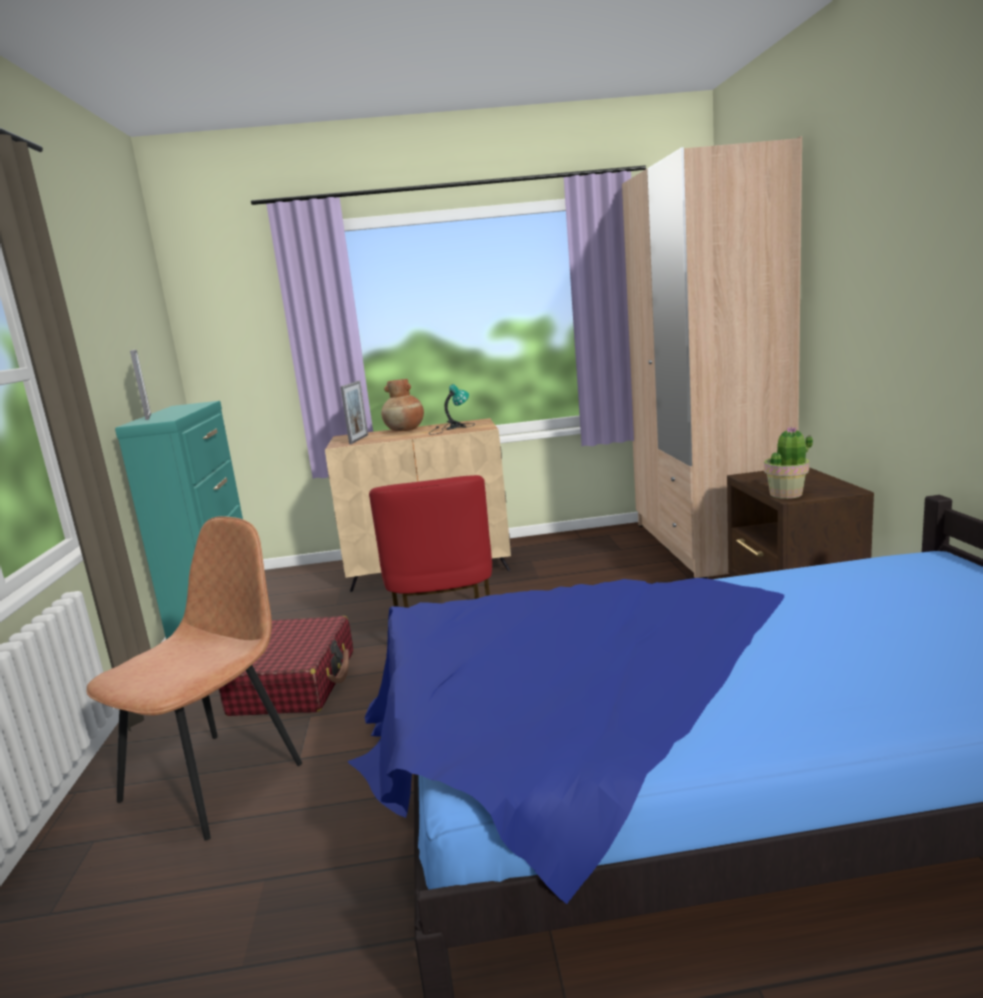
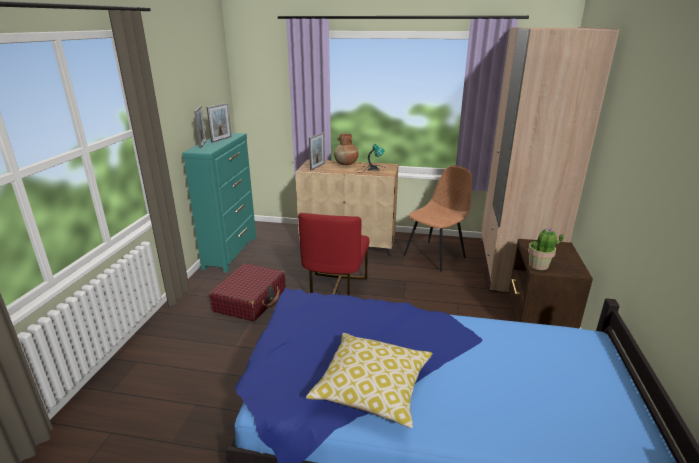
camera: 15 degrees right, 10 degrees up
(180, 409) = (221, 139): none -> picture frame
(216, 779) = (195, 346): brown chair -> brown chair (435, 256)
(666, 696) = (372, 389): none -> pillow

